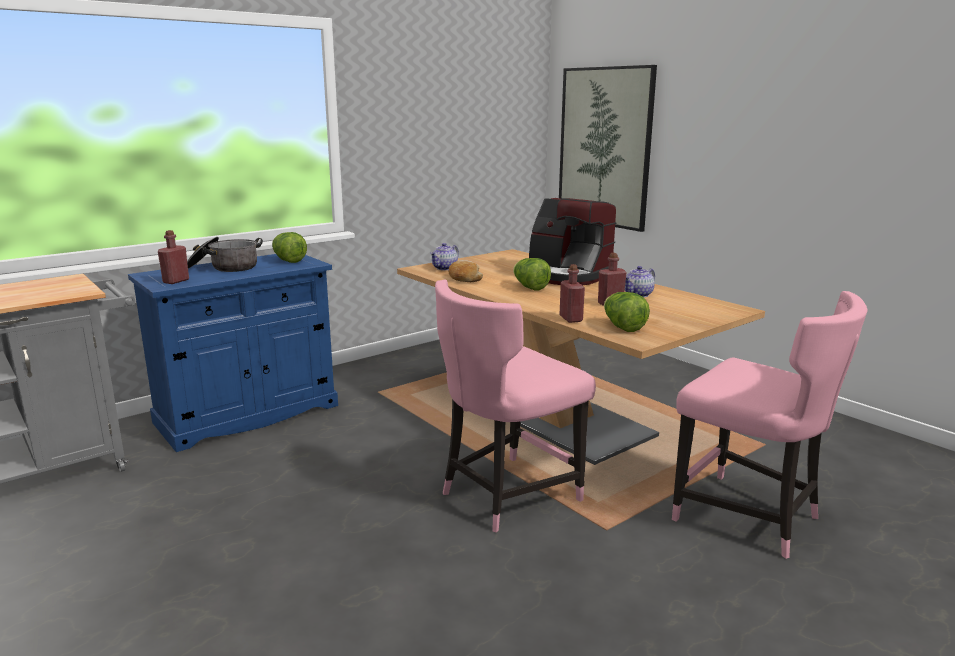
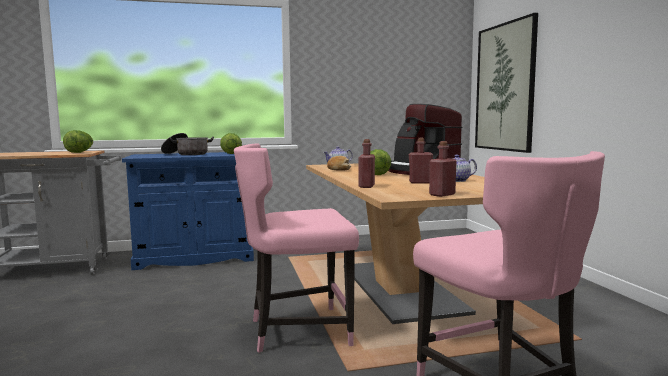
camera: 25 degrees right, 10 degrees down
(176, 281) = (146, 156): red bottle -> red bottle (442, 195)
(622, 327) = (398, 192): lettuce -> lettuce (80, 152)

